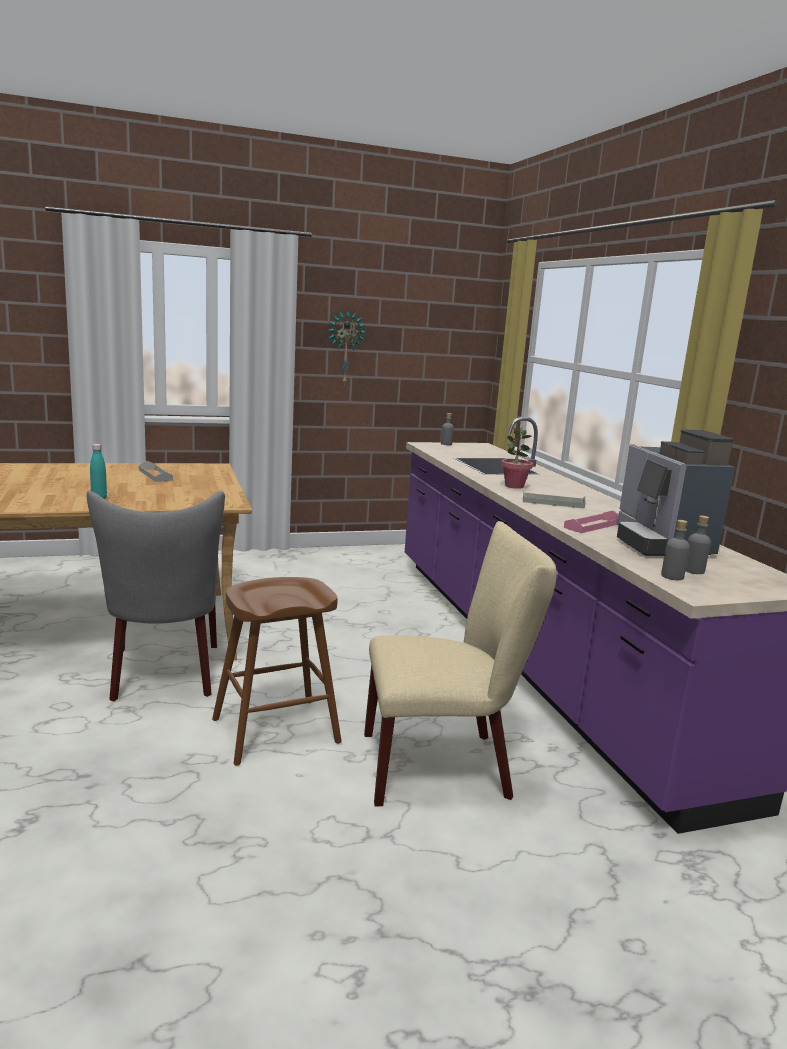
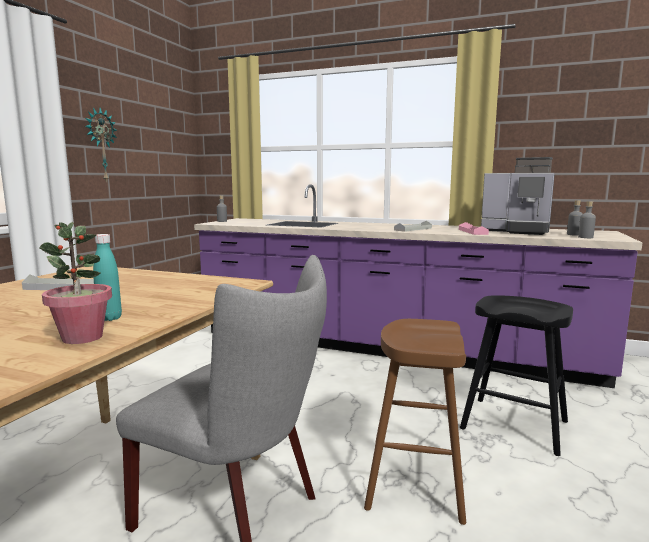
camera: 50 degrees left, 5 degrees down
(445, 765) = (514, 425): beige chair -> black stool
(514, 486) = (362, 228): potted plant -> potted plant (82, 338)

